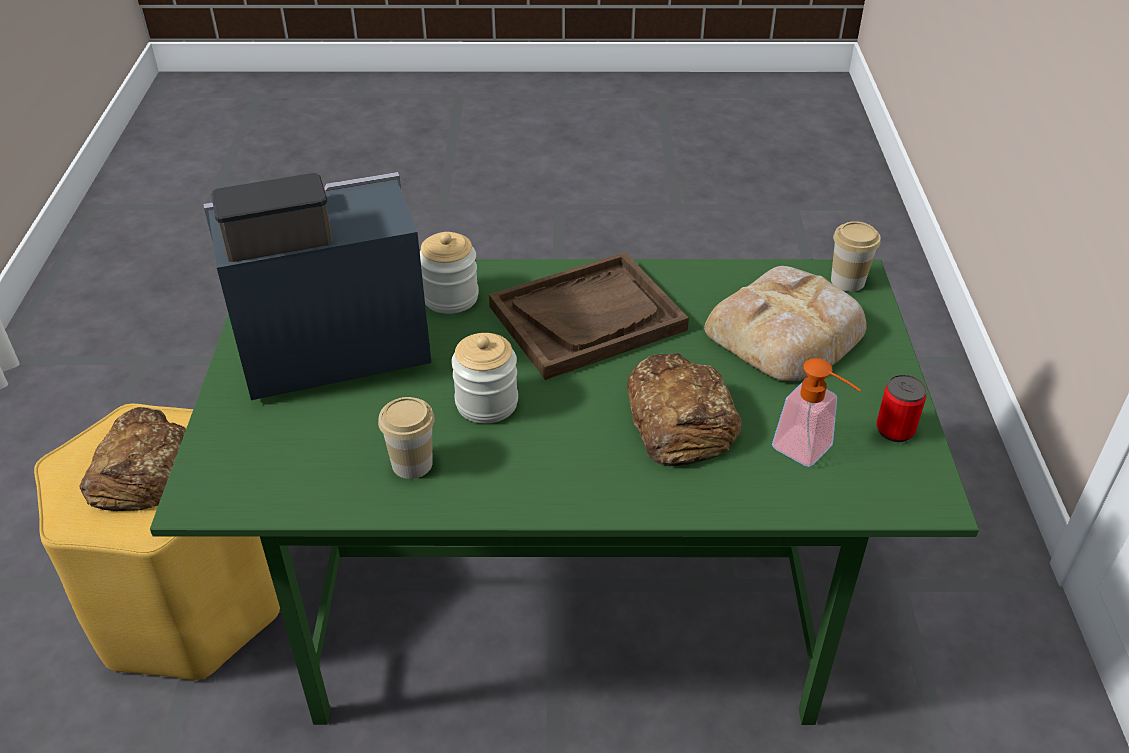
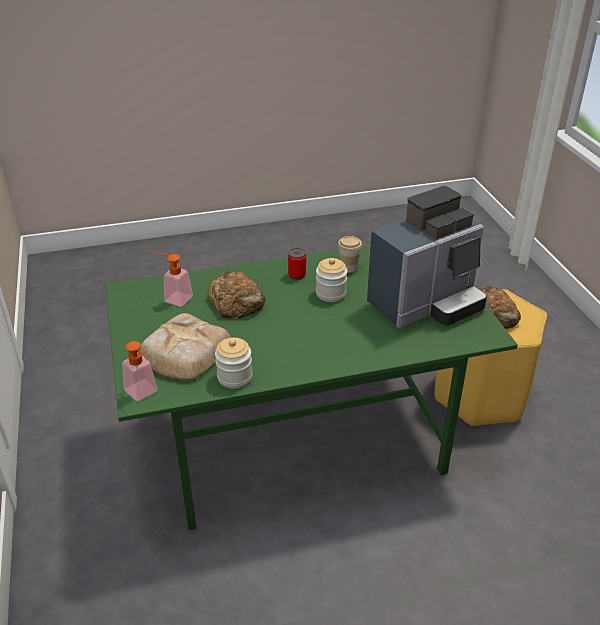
camera: 165 degrees right, 5 degrees down
(450, 297) = (382, 340): jar -> jar (234, 377)
(587, 318) = (299, 342): brown tray -> none
(847, 281) = (144, 394): cup -> soap dispenser
(895, 430) = (132, 313): can -> can (297, 275)

